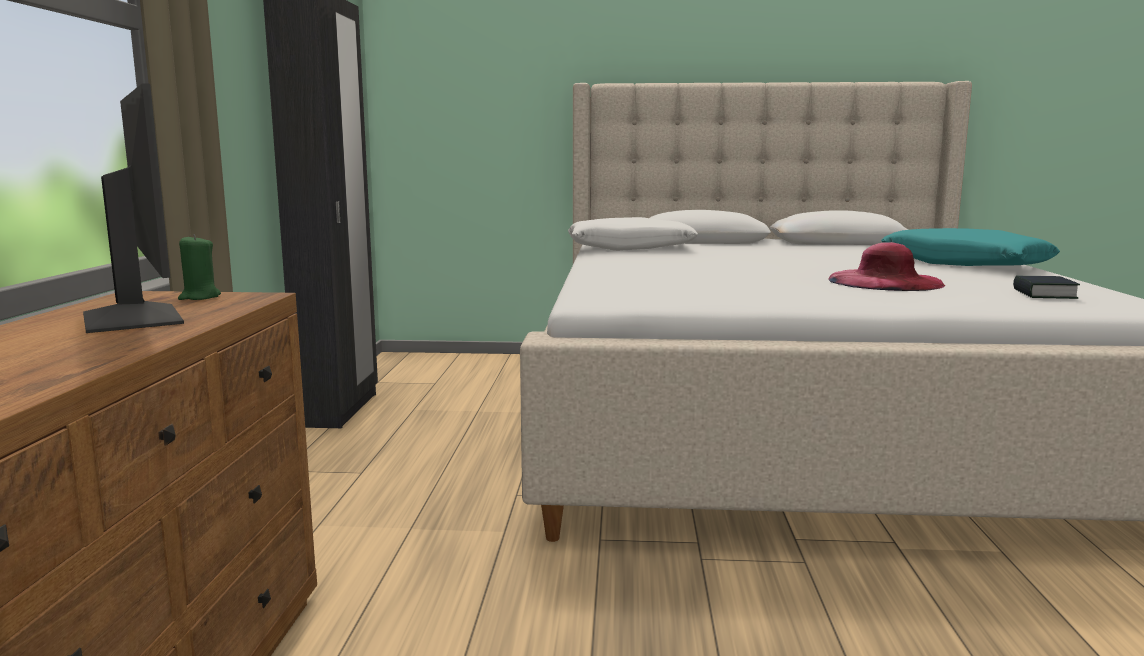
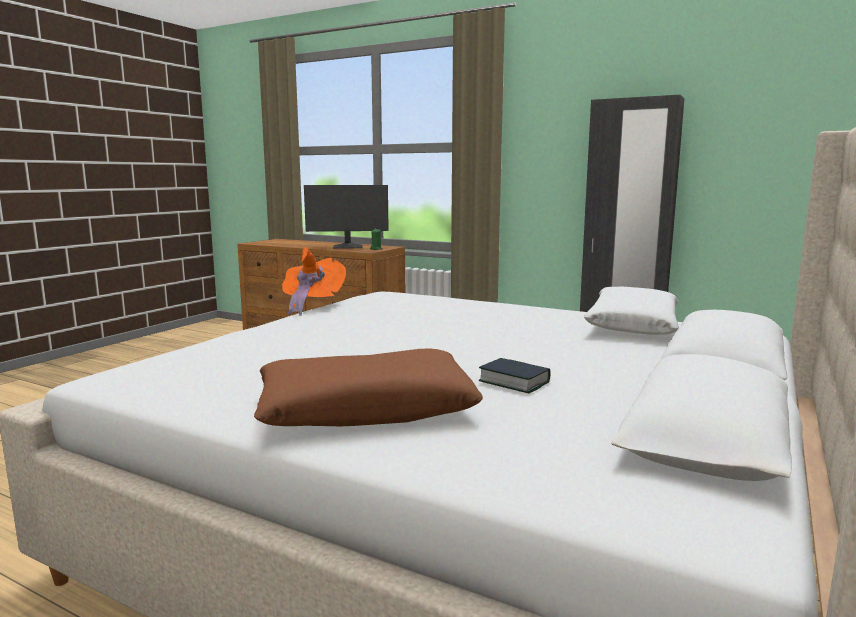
camera: 115 degrees right, 0 degrees up
(751, 306) = (312, 305): none -> orange hat
(885, 281) = (326, 344): pink hat -> none
(964, 264) = (365, 408): turquoise pillow -> brown pillow
(1044, 294) = (192, 365): book -> book (514, 382)

